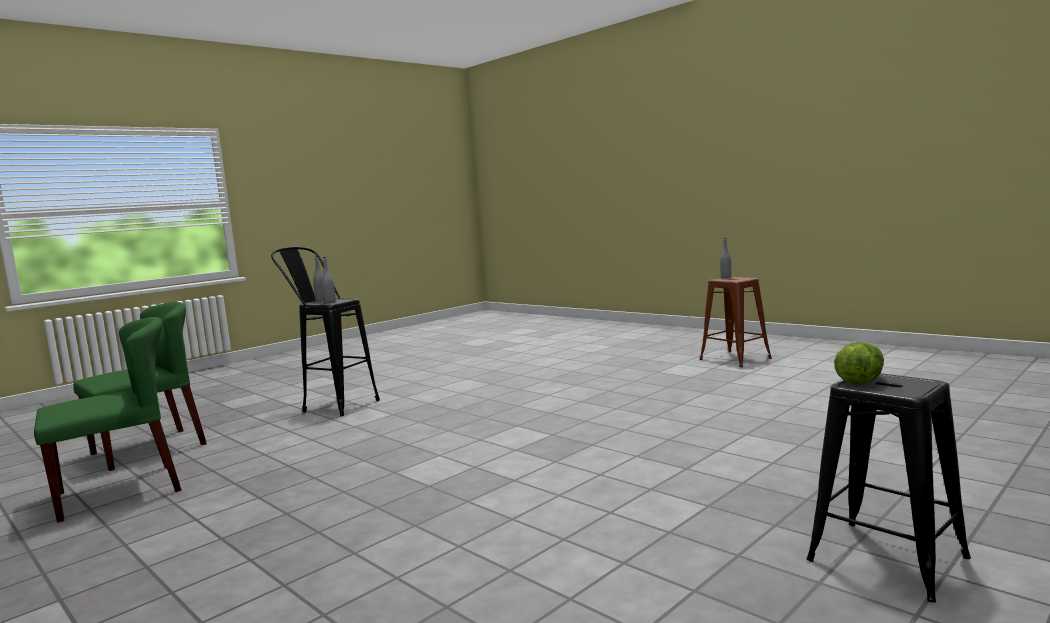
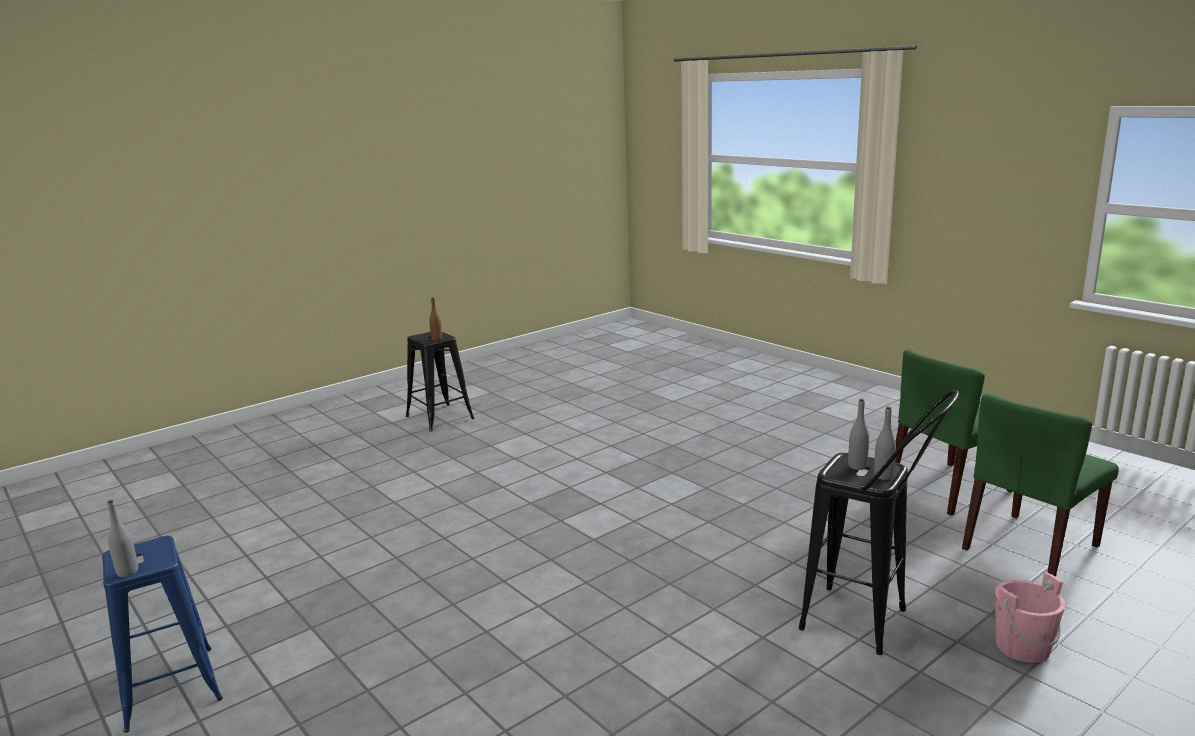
camera: 175 degrees left, 10 degrees up
(256, 406) = (1022, 647): none -> pink bucket
(735, 359) = (170, 687): brown stool -> blue stool
(859, 379) = (437, 339): lettuce -> brown bottle

